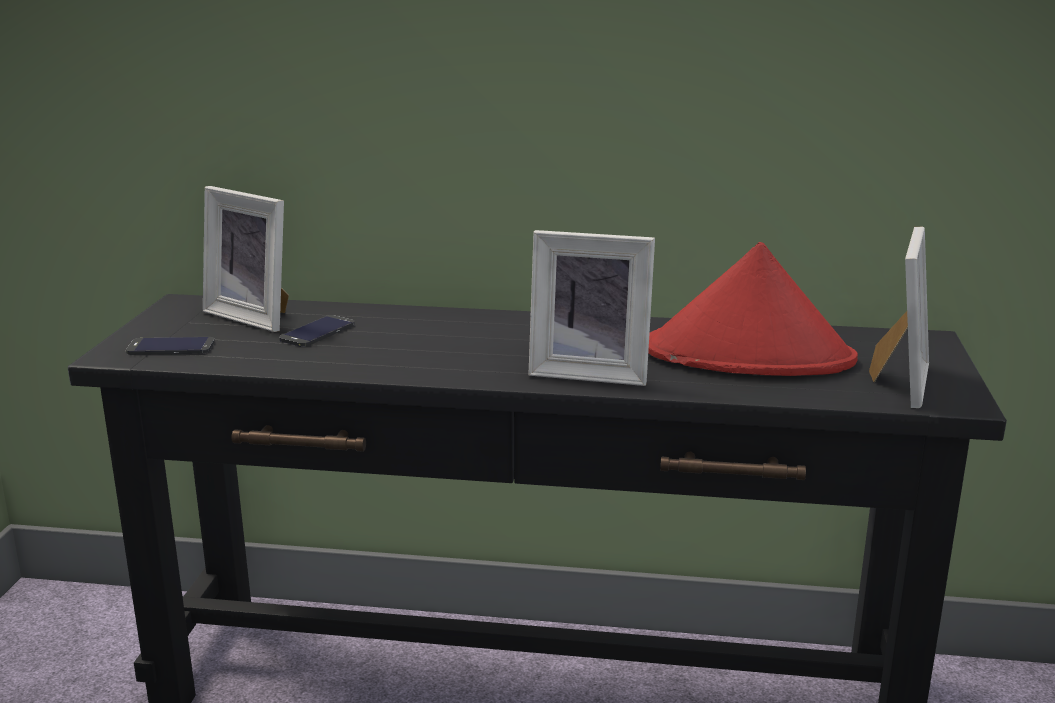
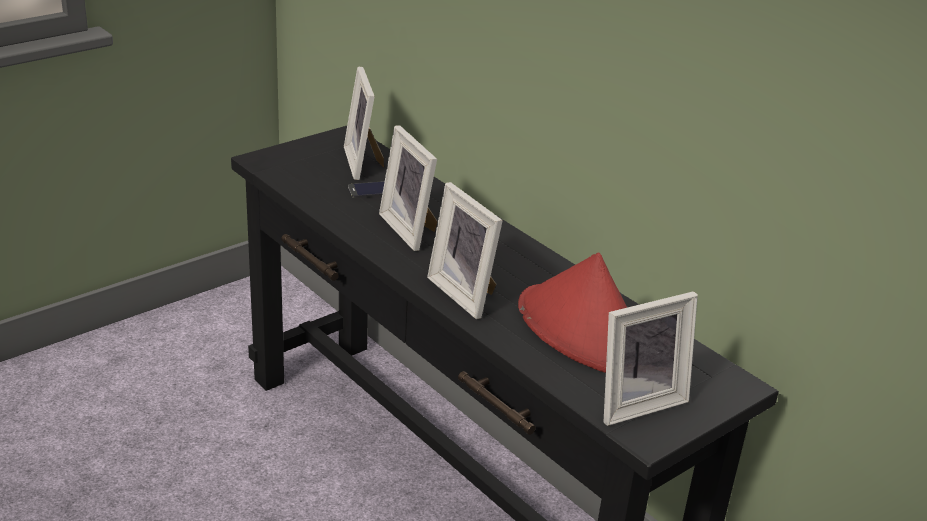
camera: 40 degrees right, 10 degrees up
(171, 347) = (291, 166): phone -> none
(426, 347) = (412, 229): none -> picture frame

